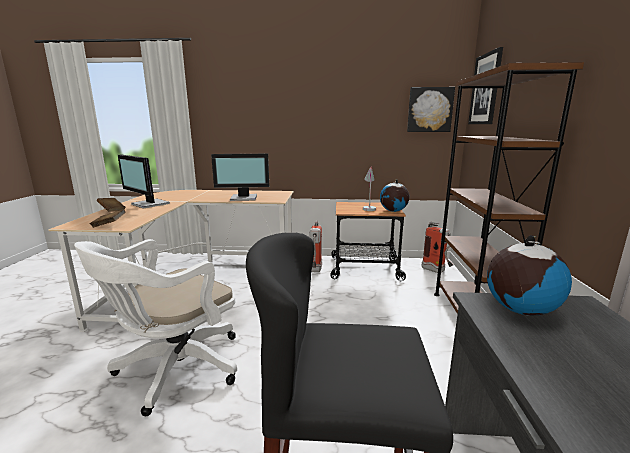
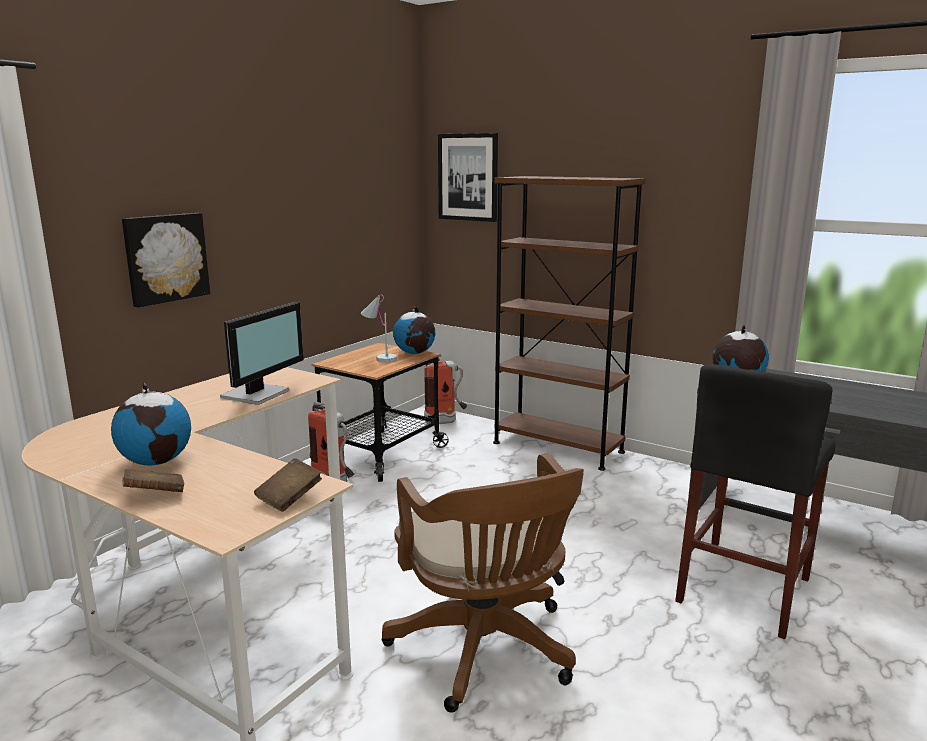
camera: 60 degrees left, 0 degrees up
(149, 204) = (156, 461): monitor -> globe
(174, 370) = (486, 652): white office chair -> brown office chair
(429, 110) = (391, 200): picture -> picture (165, 258)

